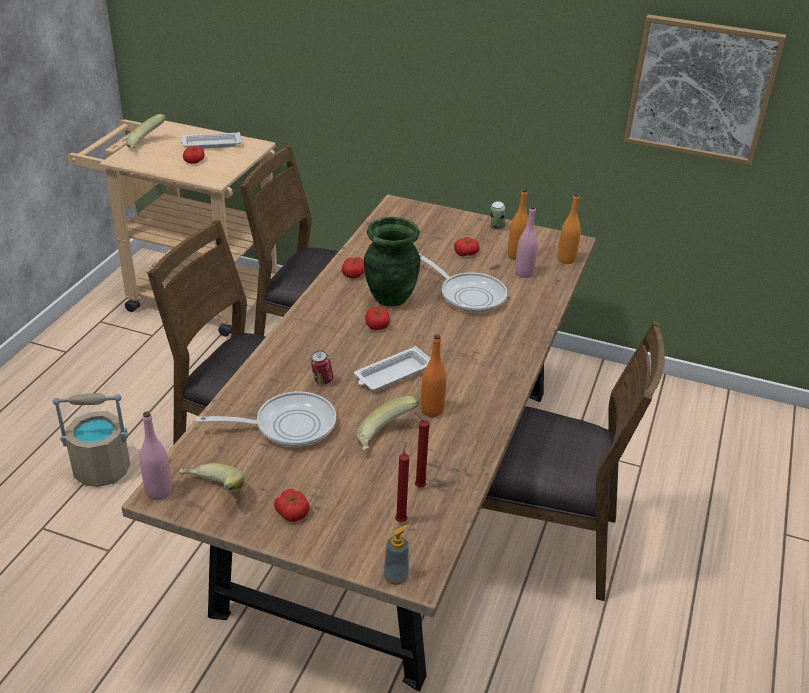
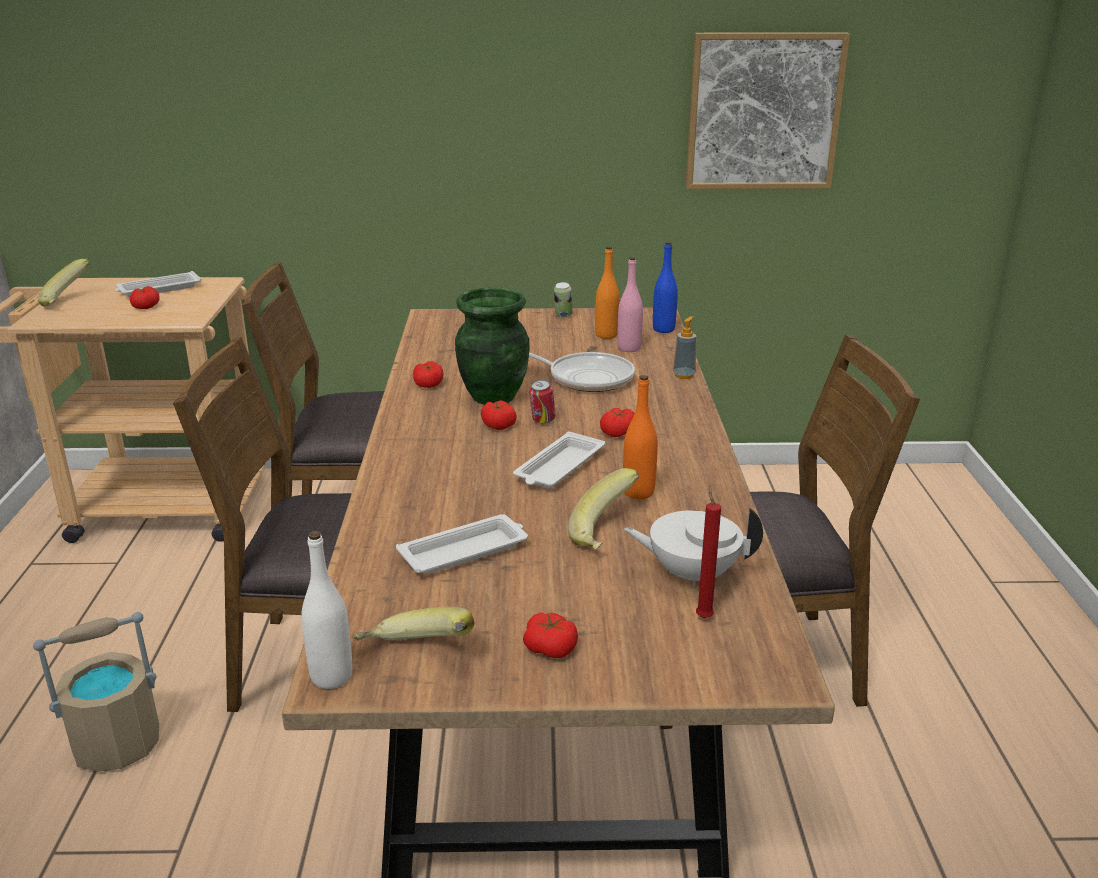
camera: 20 degrees left, 10 degrees down
(159, 492) = (331, 676): pink bottle -> white bottle
(288, 425) = (465, 551): frying pan -> white tray
(322, 381) = (474, 494): can -> can (542, 421)
(396, 576) = (754, 683): soap dispenser -> soap dispenser (684, 375)
(418, 486) = (691, 574): red candle -> white teapot
(466, 253) = (548, 342): tomato -> tomato (618, 432)
(566, 260) = (663, 329): orange bottle -> blue bottle

